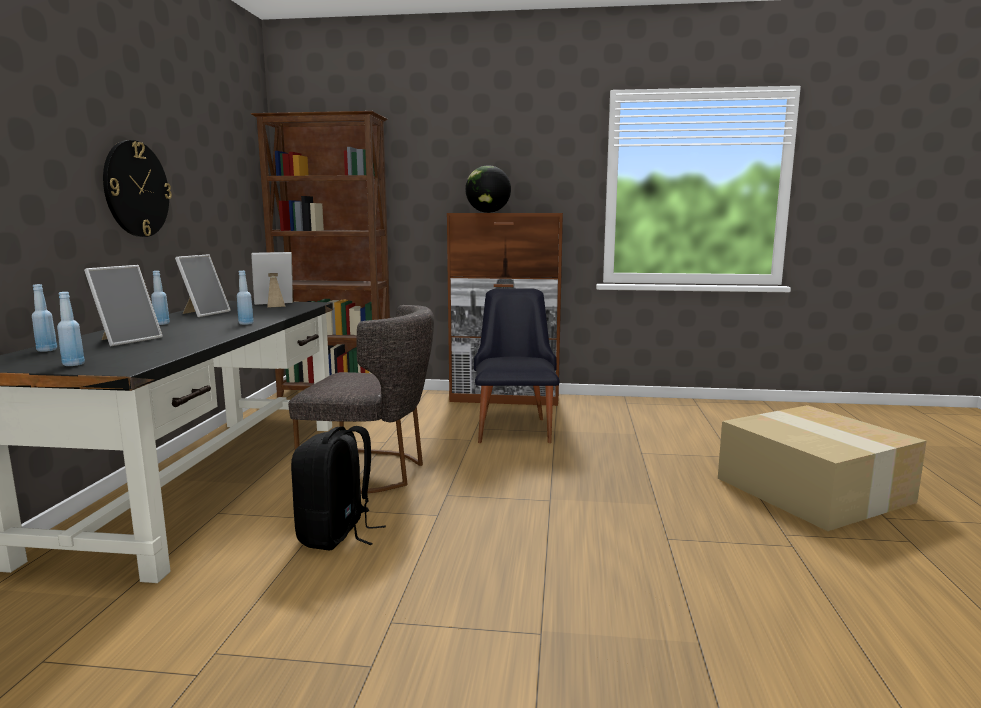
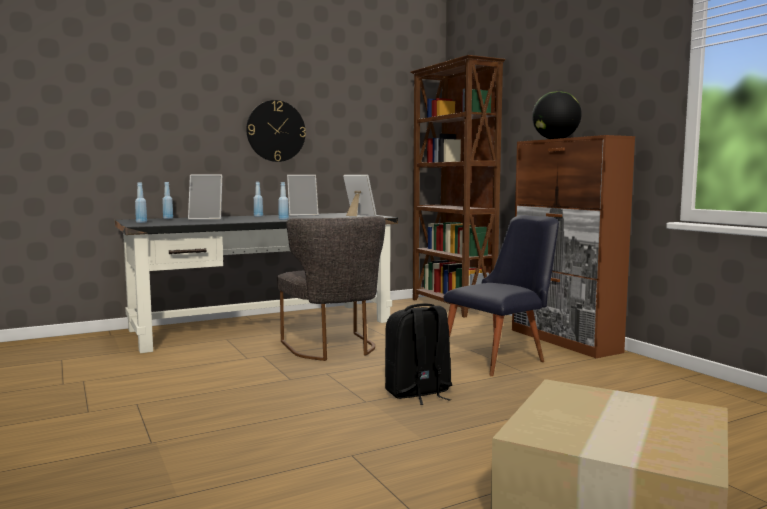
camera: 55 degrees right, 5 degrees down
(337, 535) = (229, 366): black backpack -> black backpack (418, 393)

